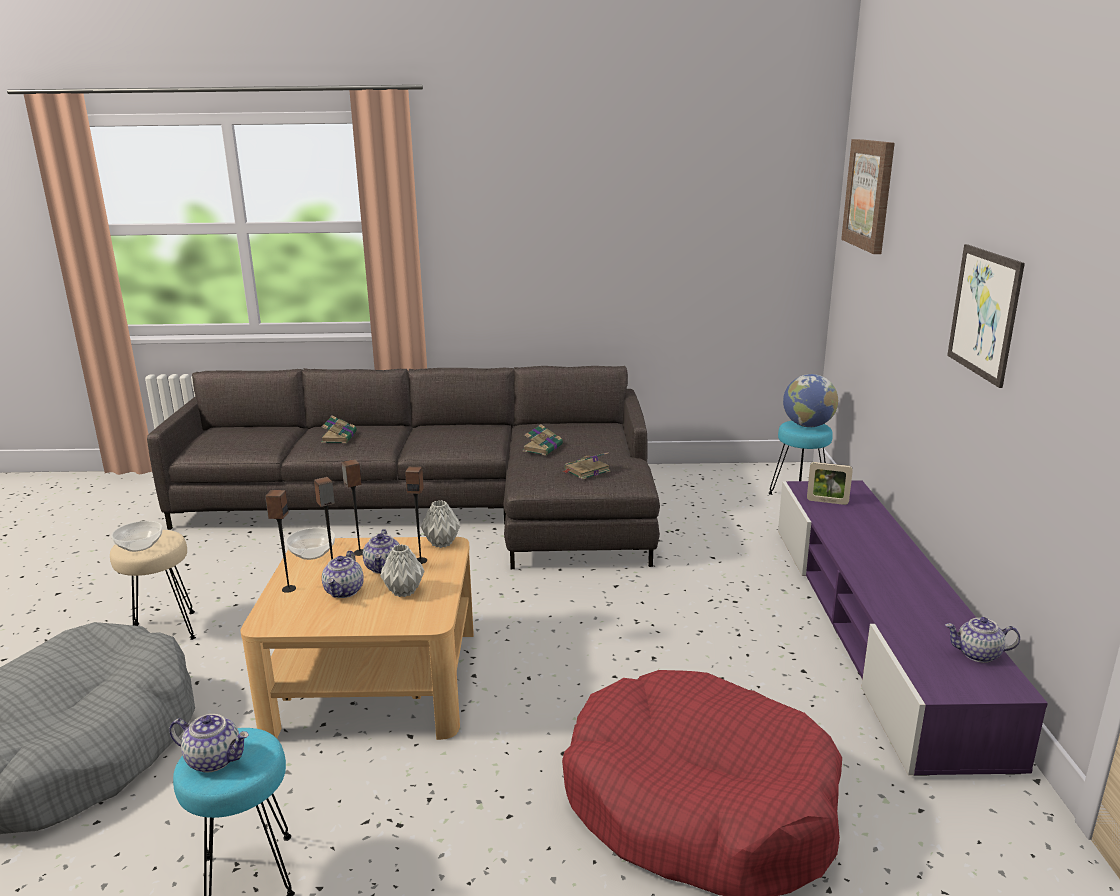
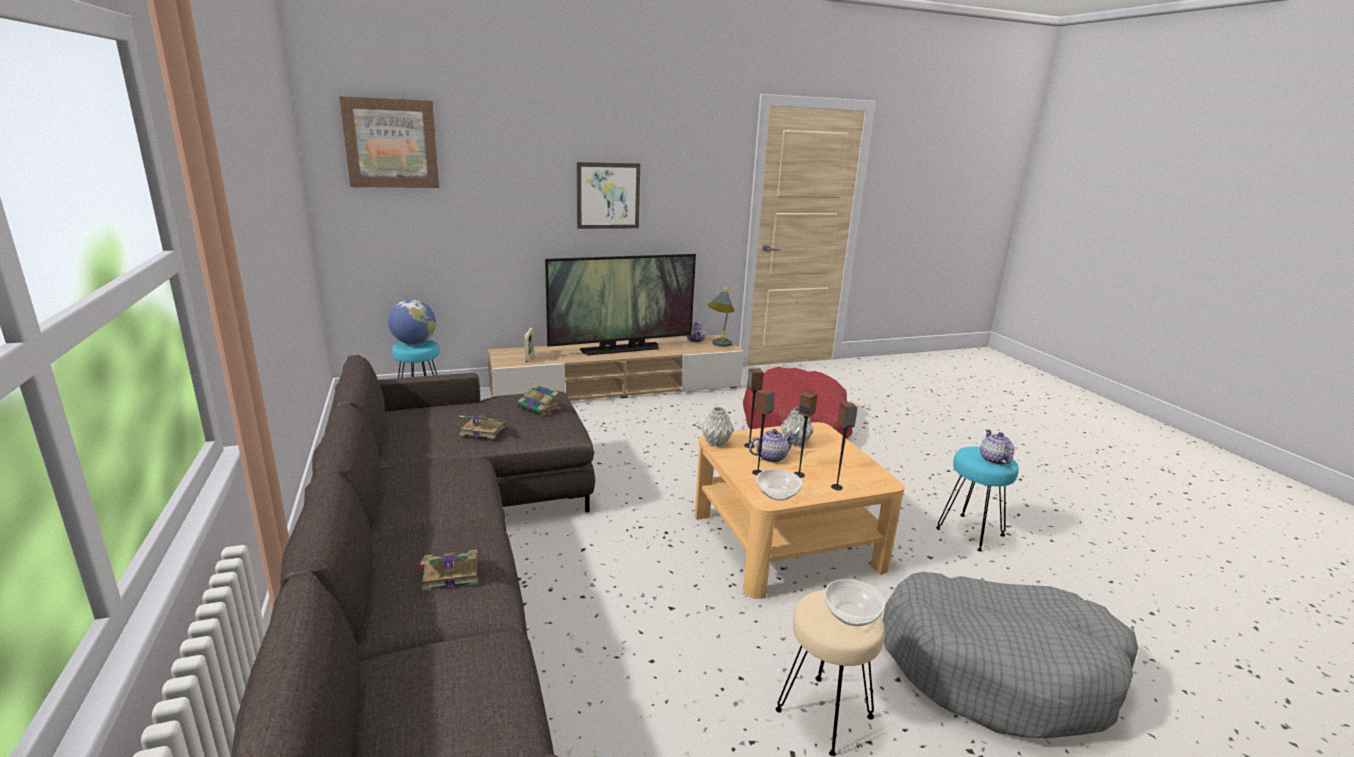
camera: 110 degrees left, 0 degrees up
(344, 591) = (817, 464): teapot -> none
(876, 629) = (618, 388): purple tv stand -> beige tv stand
(887, 568) = (621, 349): none -> television
(949, 678) = (719, 345): none -> grey table lamp

